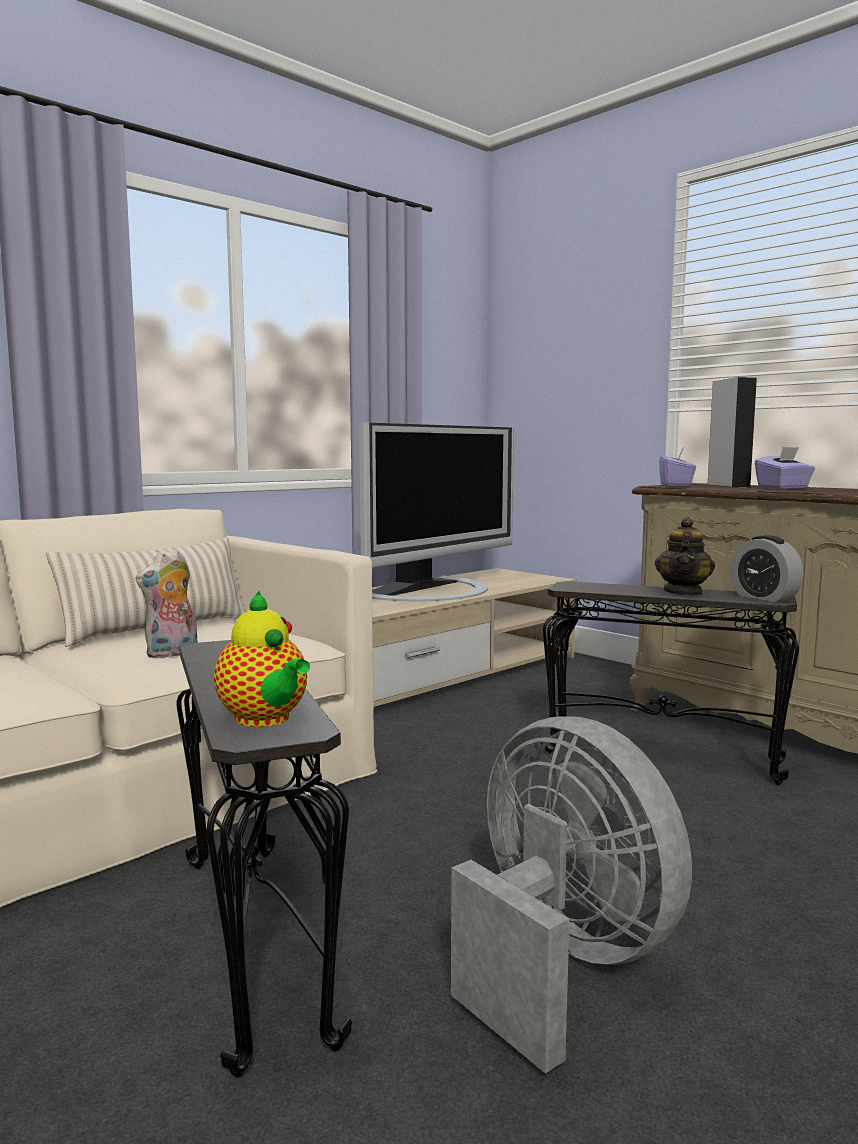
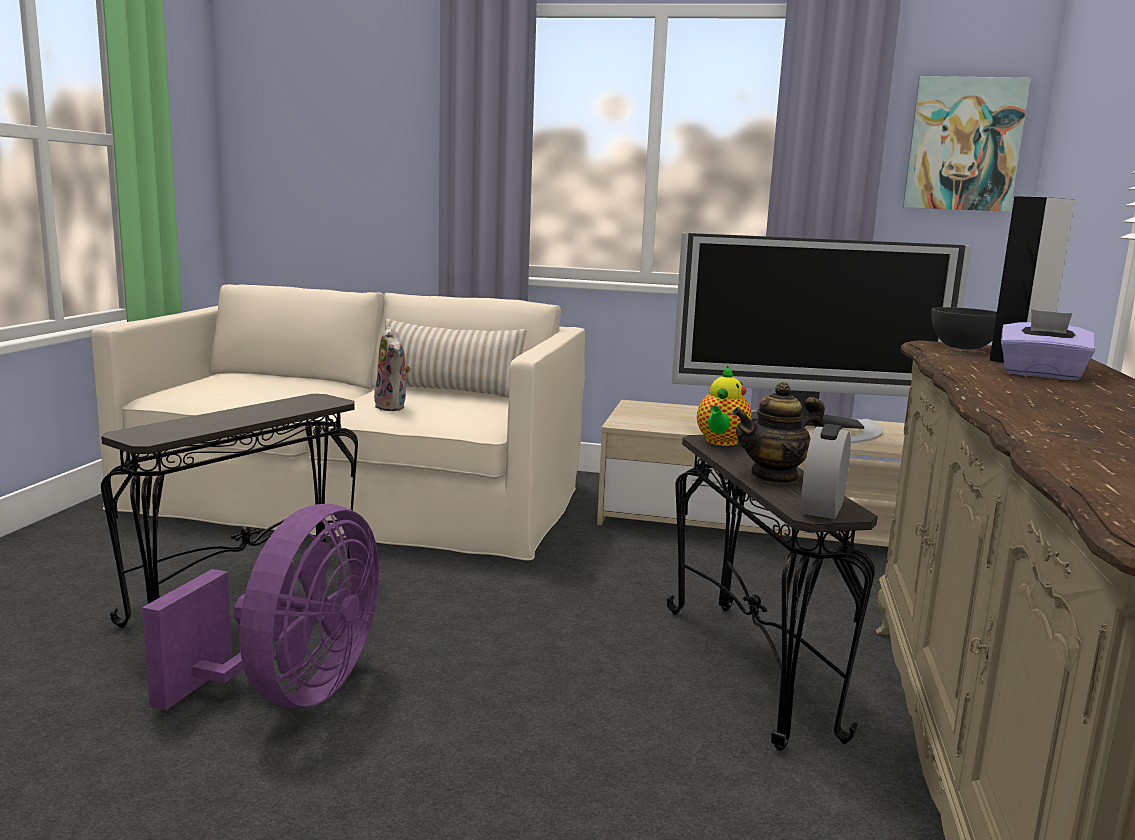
camera: 55 degrees right, 5 degrees up
(172, 654) = (393, 407): plush toy -> plush toy turned 120 degrees counterclockwise
(265, 720) = (161, 431): teapot -> teapot (721, 442)
(449, 354) = (963, 144): none -> picture
(560, 963) = (291, 692): grey fan -> purple fan
(676, 485) = (963, 347): purple tissue box -> grey bowl

